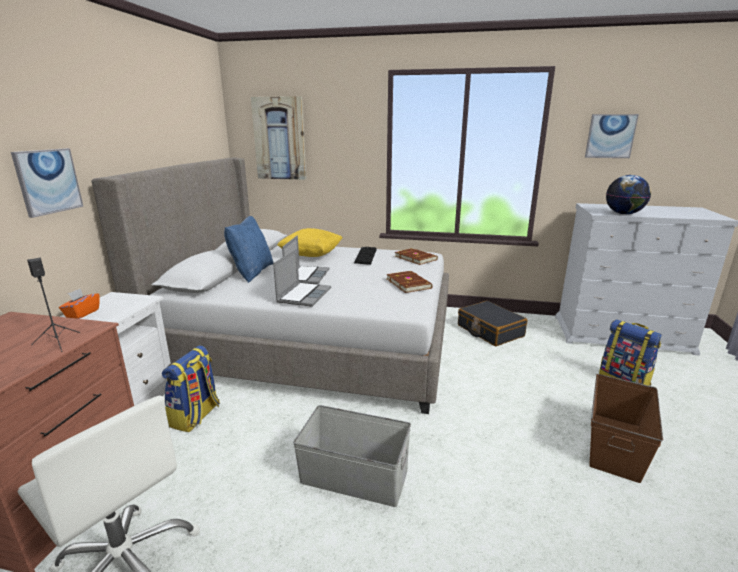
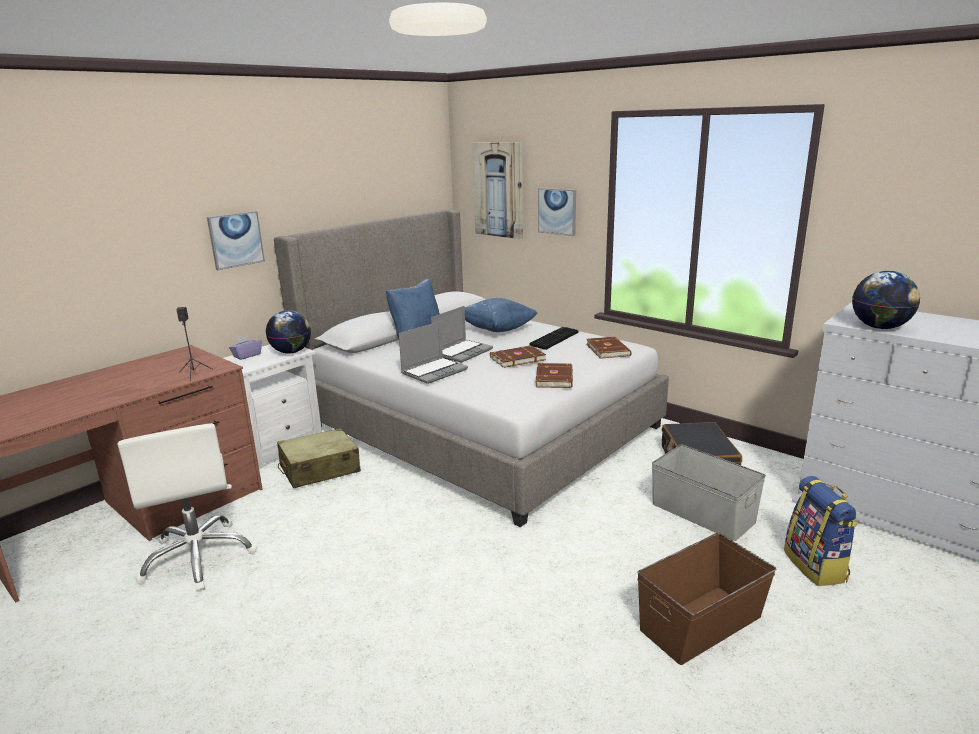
camera: 30 degrees right, 0 degrees up
(82, 313) = (247, 355): orange tissue box -> purple tissue box
(136, 301) = (291, 352): none -> globe
(196, 416) = (319, 469): backpack -> beige suitcase
(311, 255) = (497, 330): yellow pillow -> blue pillow
(354, 476) = (398, 555): grey storage box -> grey storage box (702, 512)
(360, 274) = (516, 358): none -> brown book
(610, 136) = (908, 207): picture -> picture (557, 211)

